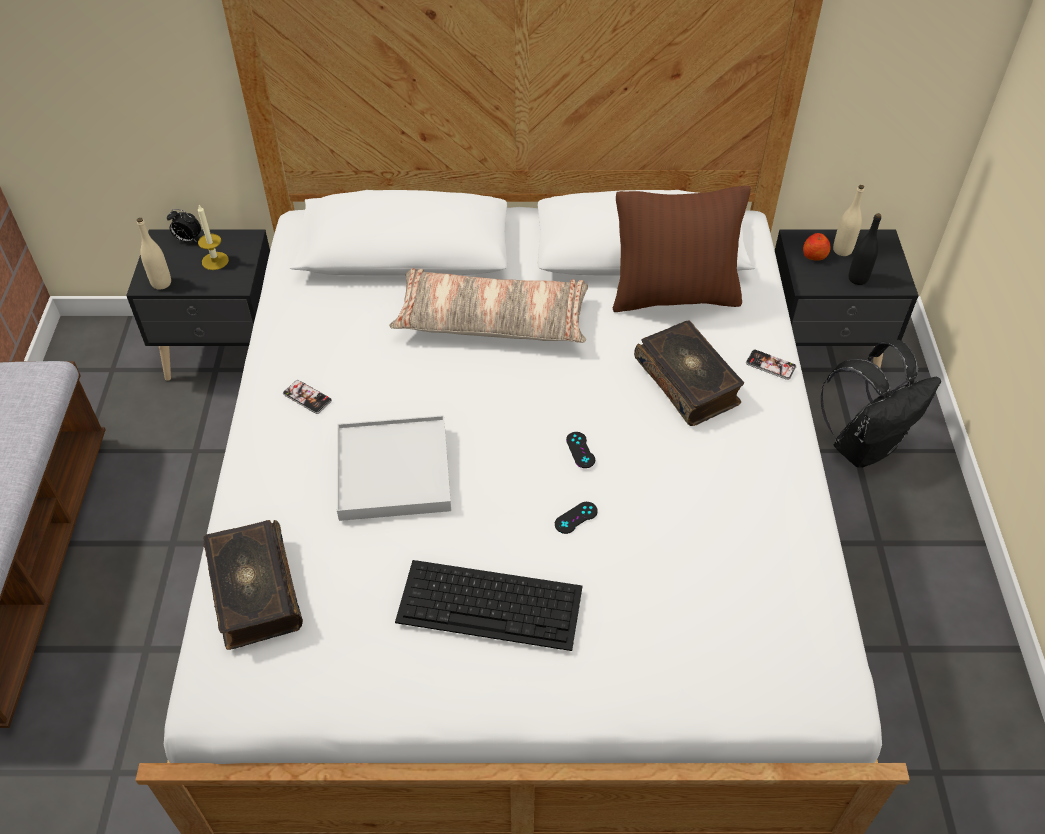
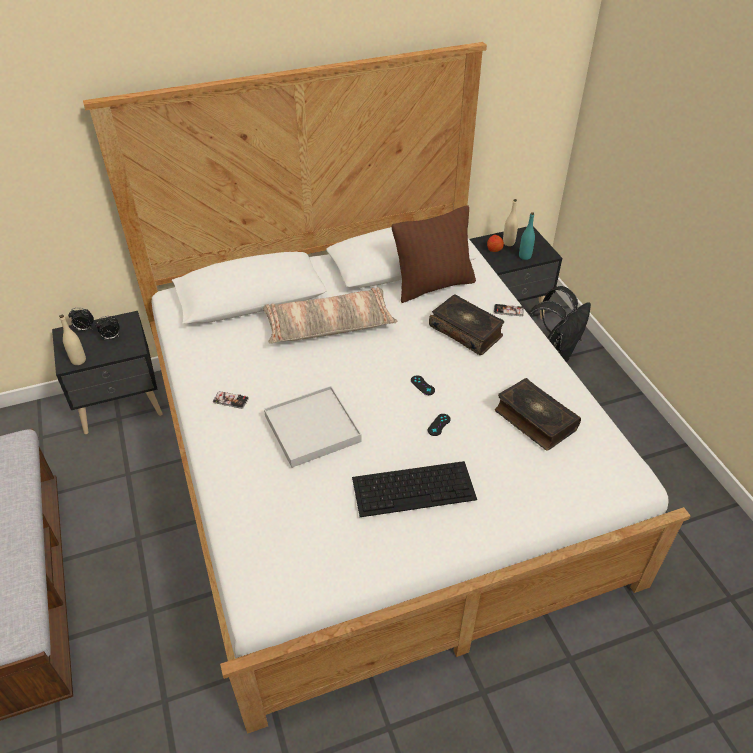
camera: 20 degrees left, 5 degrees down
(215, 261) = (111, 338): candle -> alarm clock
(253, 592) = (256, 527): book -> book (534, 420)
(858, 278) = (525, 256): black bottle -> turquoise bottle

